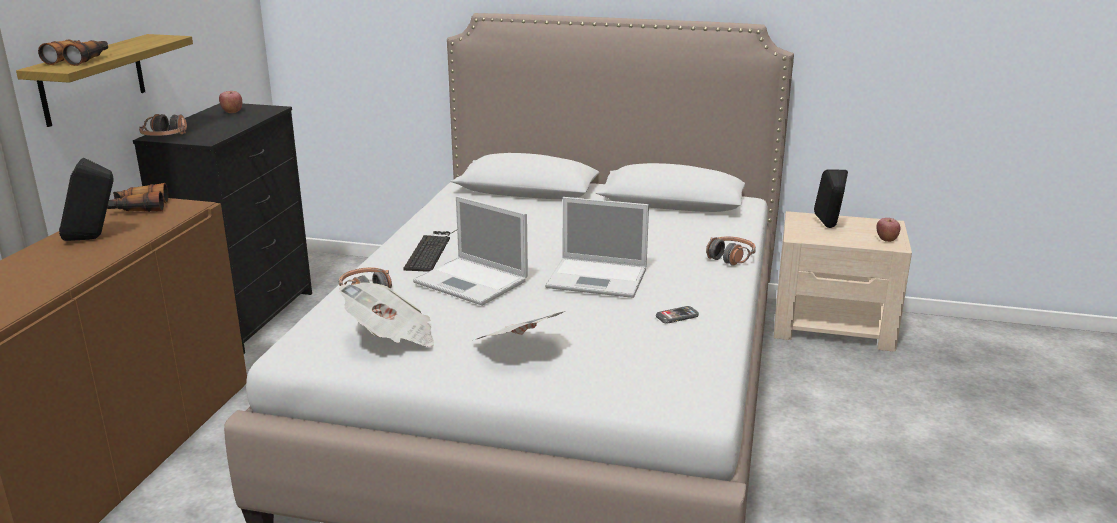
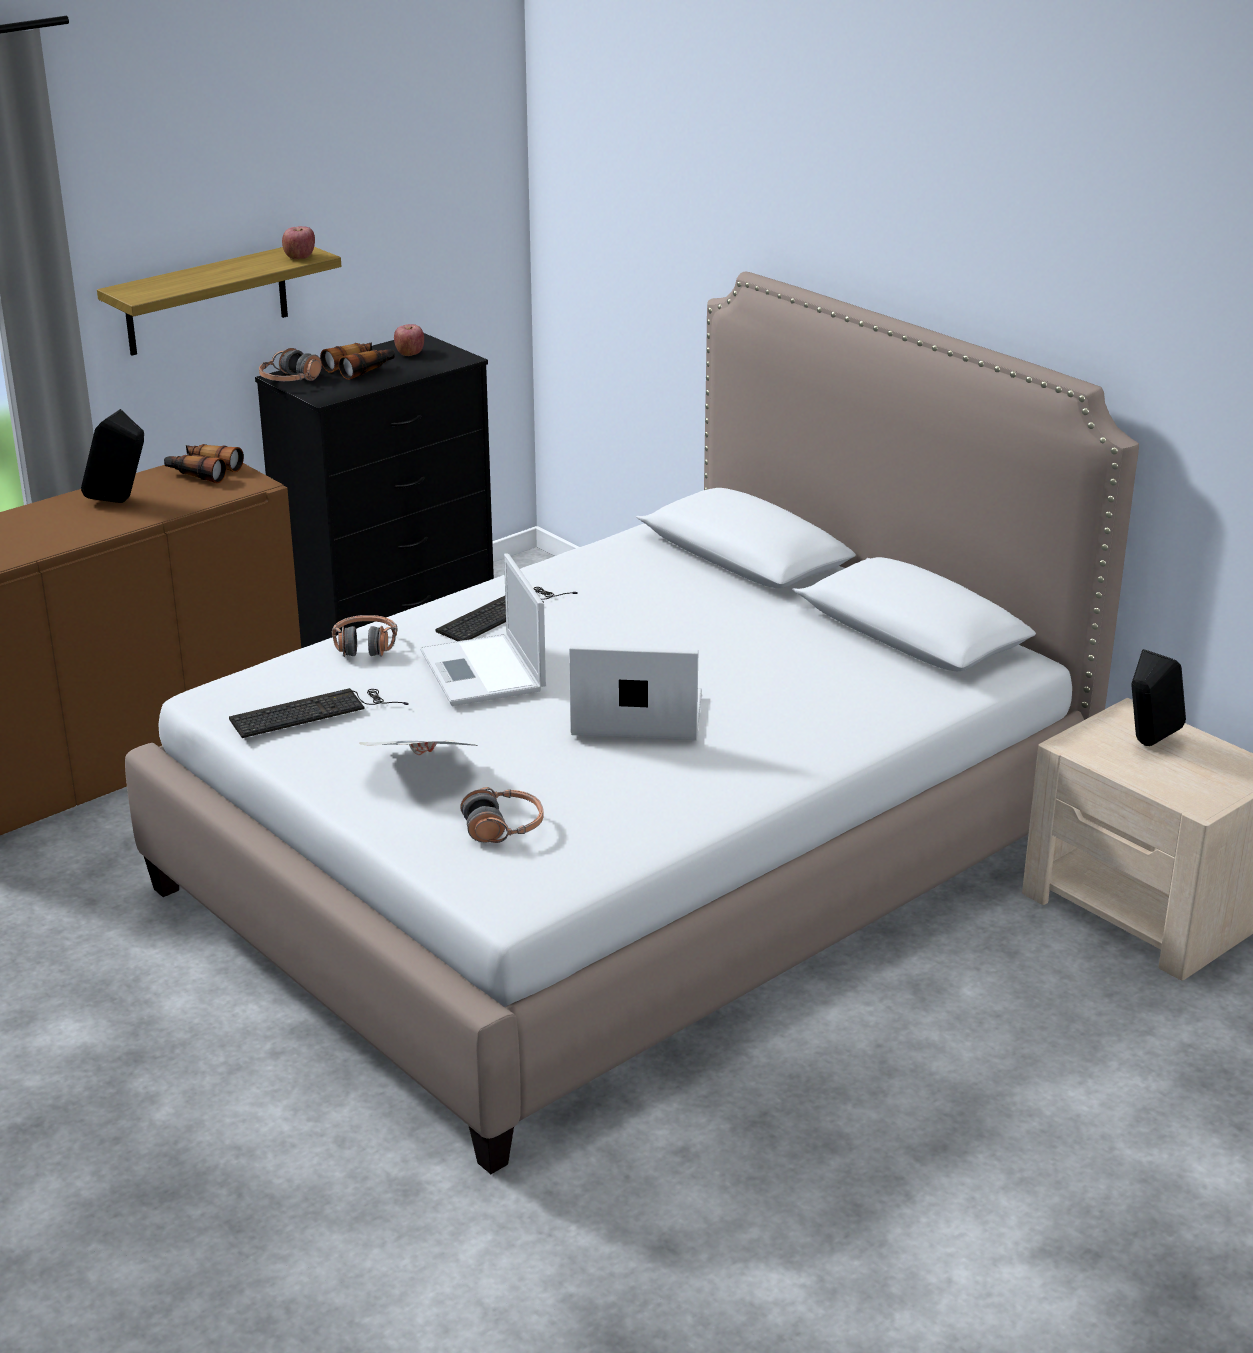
camera: 35 degrees right, 5 degrees up
(79, 60) = (171, 283): binoculars -> binoculars (360, 368)
(392, 337) = (314, 712): newspaper -> keyboard
(599, 278) = (634, 716): laptop -> laptop turned 135 degrees clockwise
(677, 316) = (649, 796): phone -> none
(730, 257) = (846, 742): headphones -> headphones (503, 828)
(886, 239) = (1205, 792): apple -> apple (299, 257)

